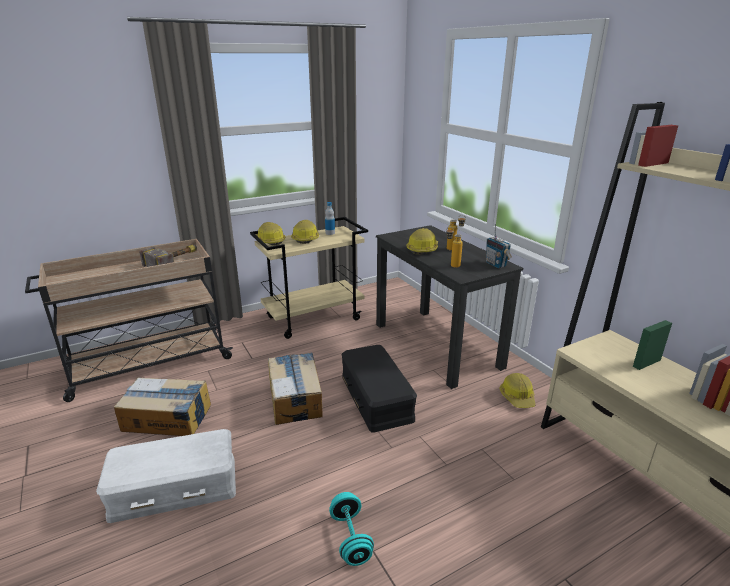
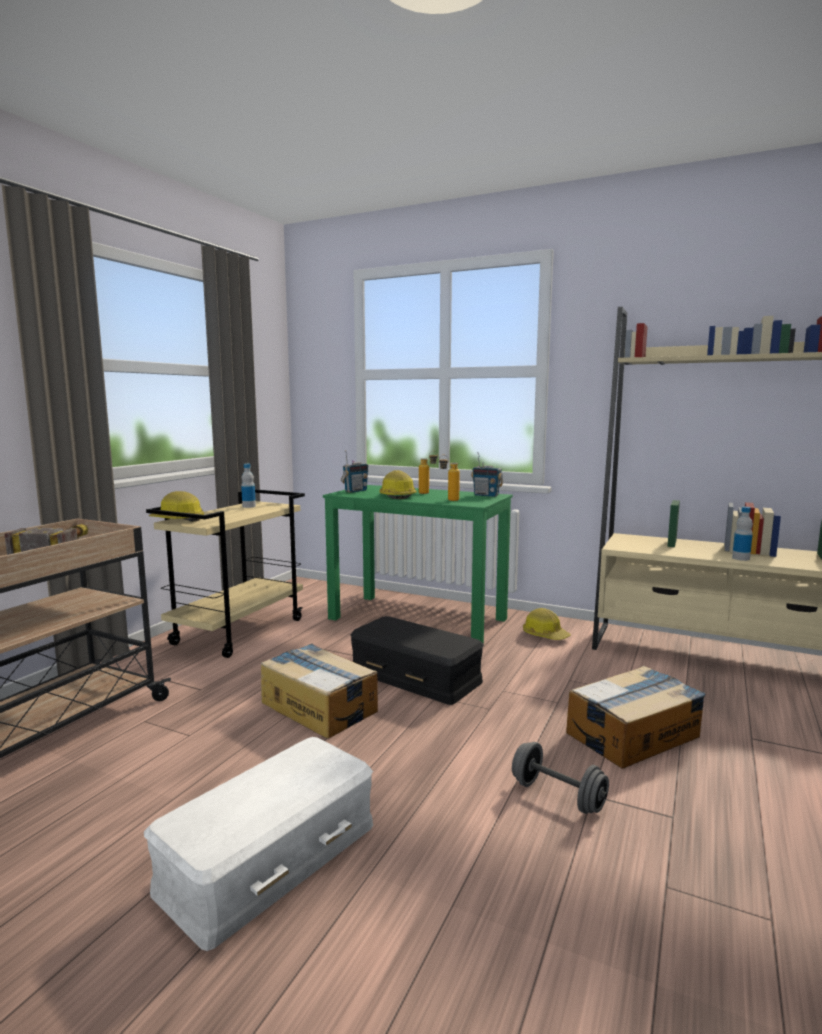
camera: 35 degrees left, 15 degrees down
(167, 418) = (146, 791): cardboard box -> cardboard box (633, 734)
(306, 238) = (226, 513): hard hat -> none
(351, 538) = (558, 796): turquoise dumbbell -> grey dumbbell
(405, 234) = (355, 491): none -> radio
(436, 345) = (418, 619): black desk -> green desk
(685, 411) = (740, 558): none -> bottle

